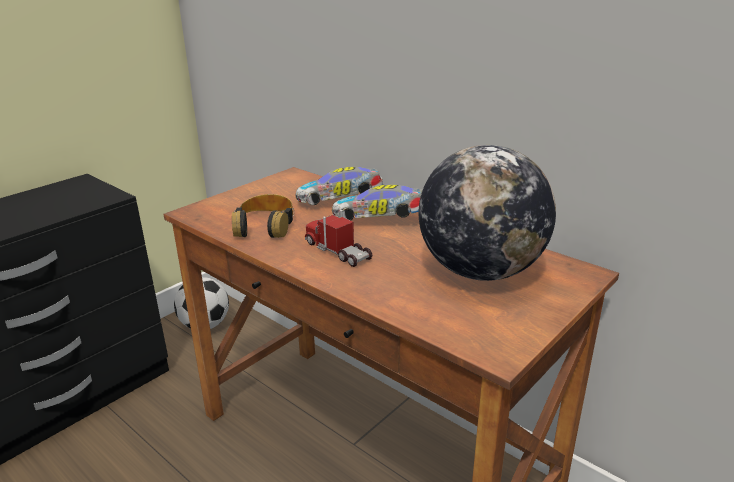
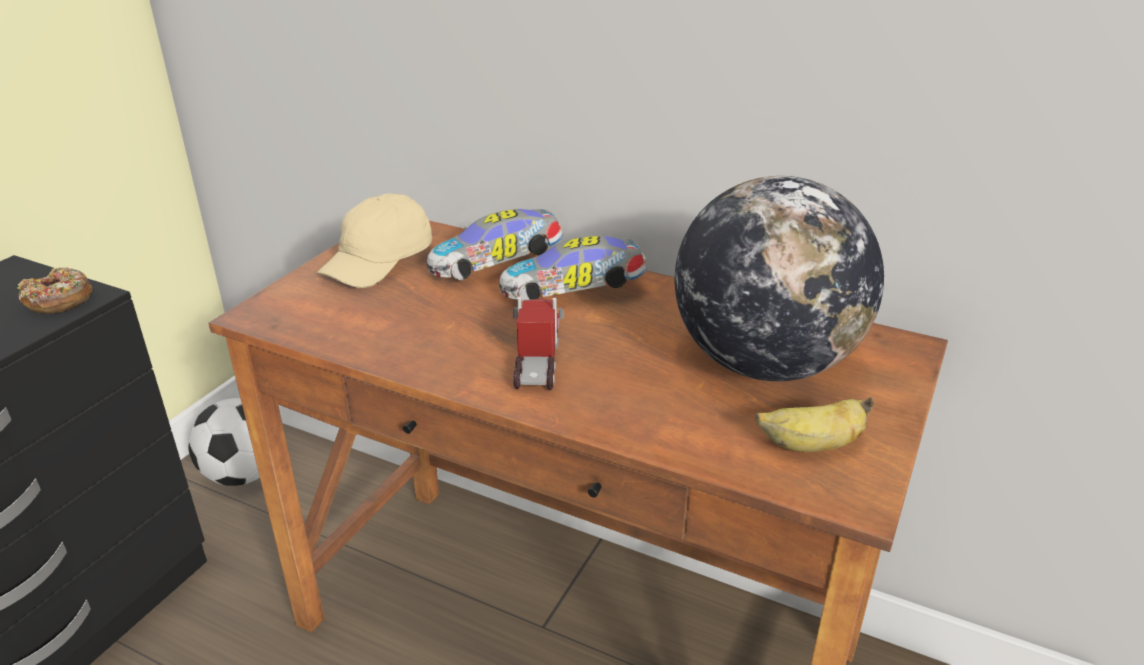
camera: 15 degrees left, 5 degrees up
(97, 197) = (58, 301): none -> donut
(265, 225) = (397, 324): headphones -> none
(273, 192) = (380, 261): none -> beige cap
(337, 251) = (537, 357): toy truck -> toy truck turned 60 degrees clockwise
(485, 320) = (810, 446): none -> banana

